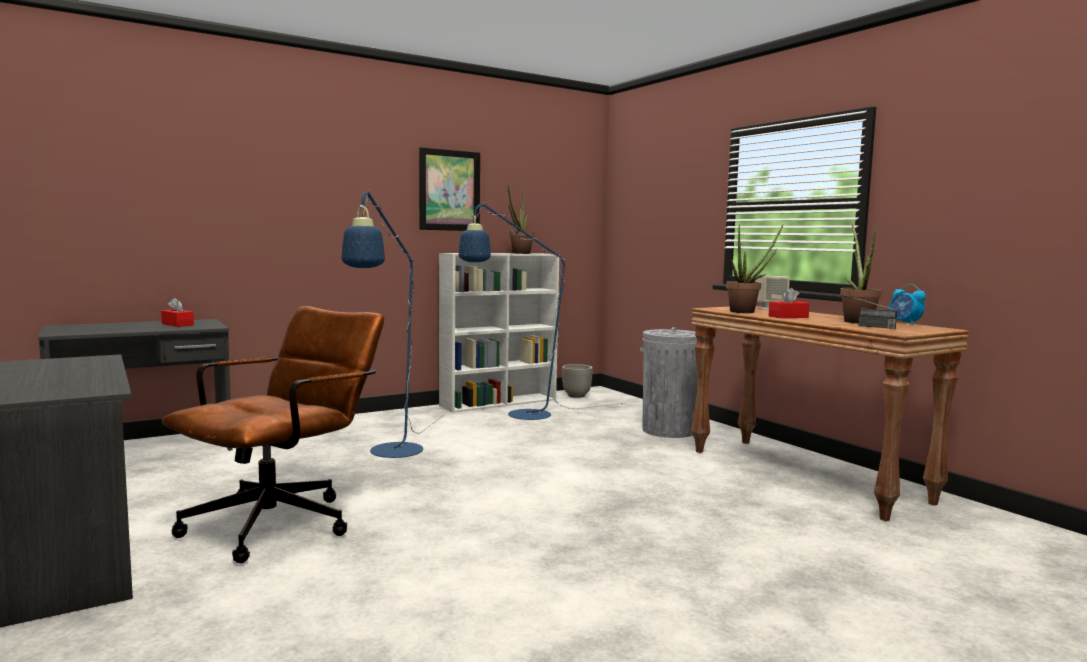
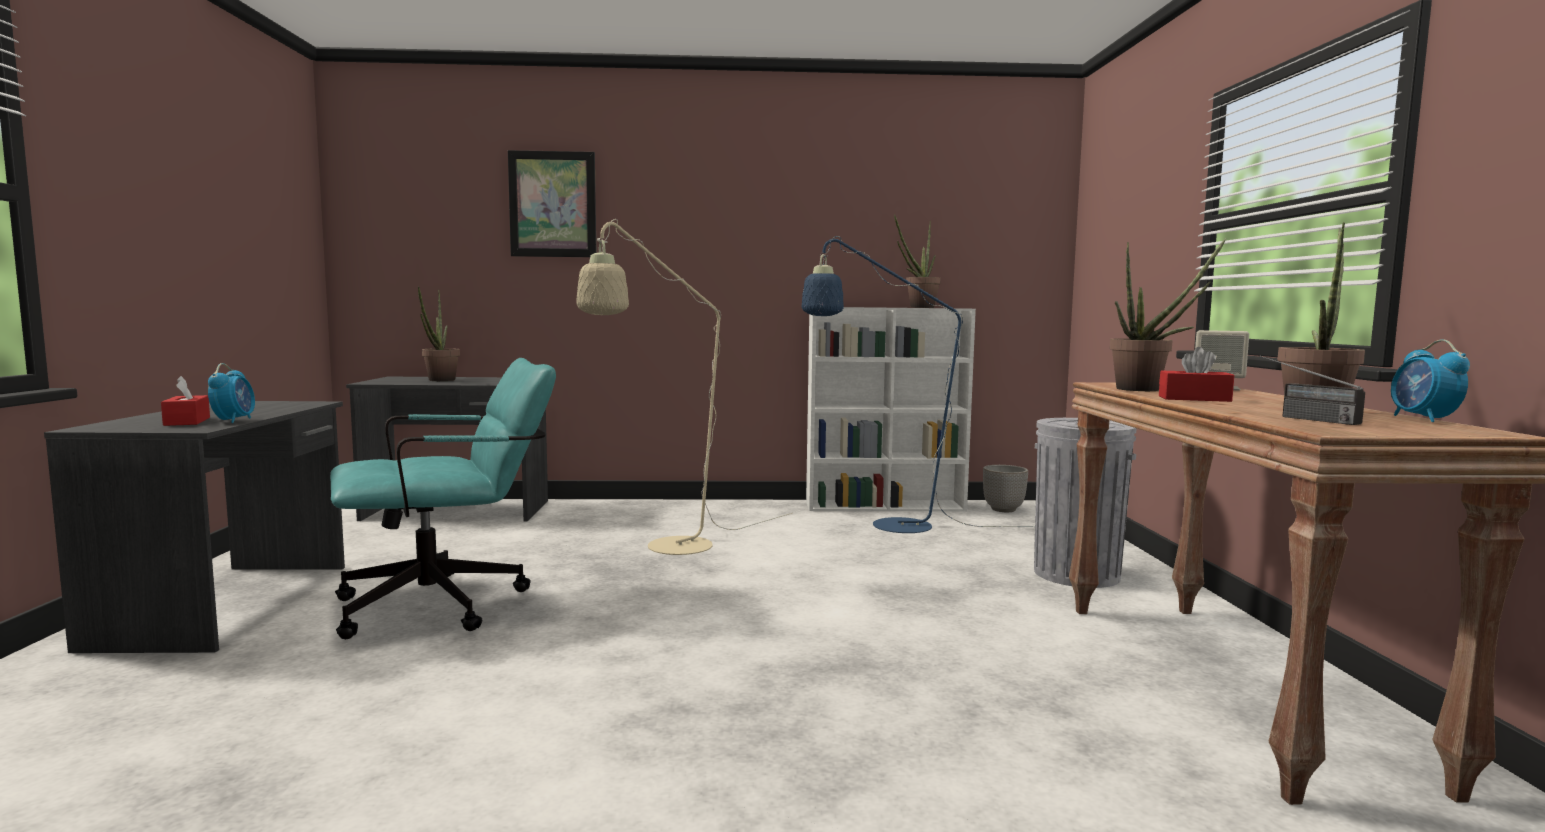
camera: 30 degrees right, 0 degrees up
(104, 380) = (234, 420): none -> alarm clock
(125, 327) = (439, 380): none -> potted plant
(177, 324) = (490, 380): red tissue box -> red tissue box (187, 421)
(283, 521) = (449, 603): brown office chair -> turquoise office chair
(391, 454) = (667, 549): blue floor lamp -> beige floor lamp
(449, 190) = (828, 227): picture -> picture (552, 204)

